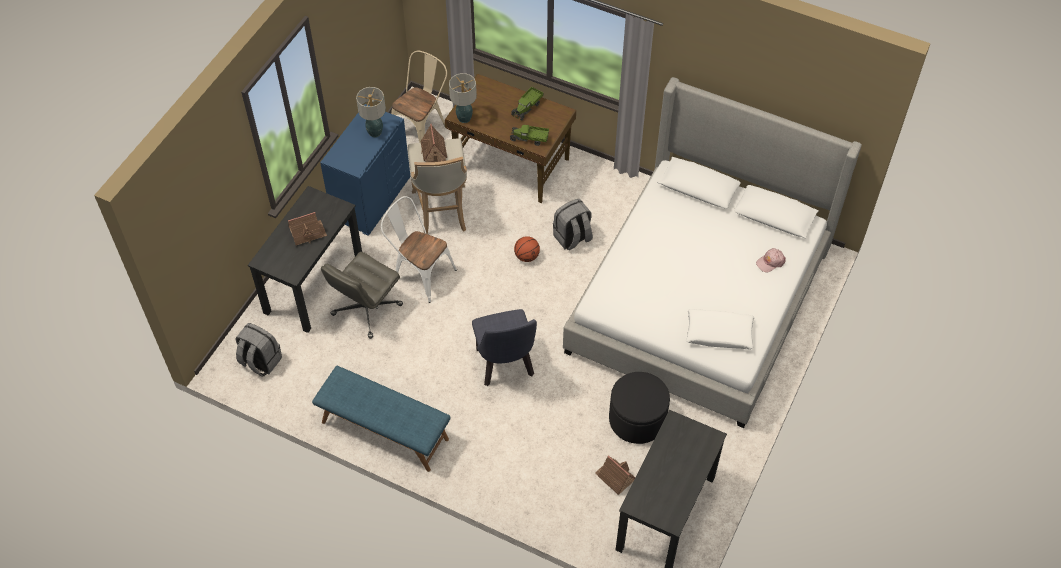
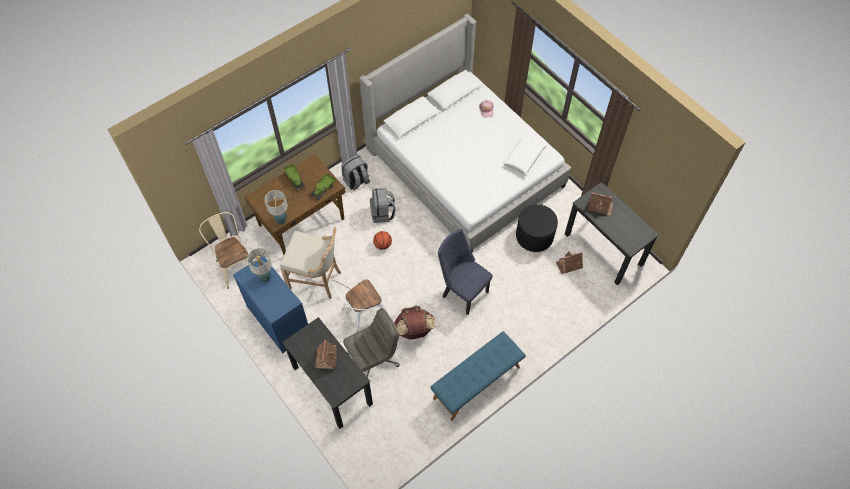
camera: 65 degrees left, 5 degrees up
(260, 361) = (381, 445): grey backpack -> grey backpack (356, 181)
(366, 310) = (374, 358): grey office chair -> grey office chair turned 90 degrees counterclockwise
(424, 336) = (414, 330): none -> brown backpack
(434, 153) = (299, 251): toy house -> toy house (599, 206)
(505, 366) = (462, 291): blue chair -> blue chair turned 150 degrees counterclockwise

